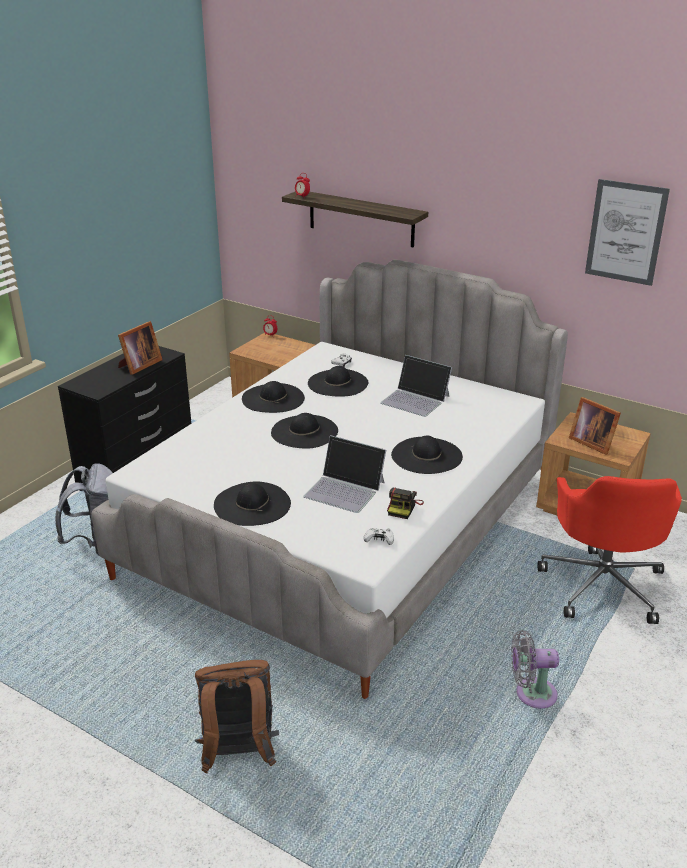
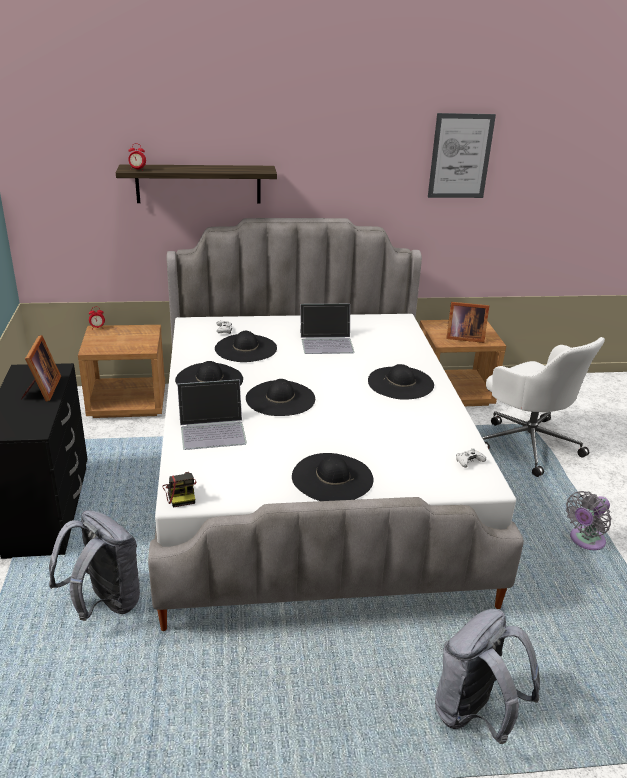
camera: 40 degrees left, 0 degrees up
(238, 755) = (475, 715): brown backpack -> grey backpack
(345, 489) = (384, 433): laptop -> laptop (213, 429)
(404, 507) = (446, 429): camera -> camera (181, 493)
(603, 584) = (527, 443): red office chair -> white office chair

